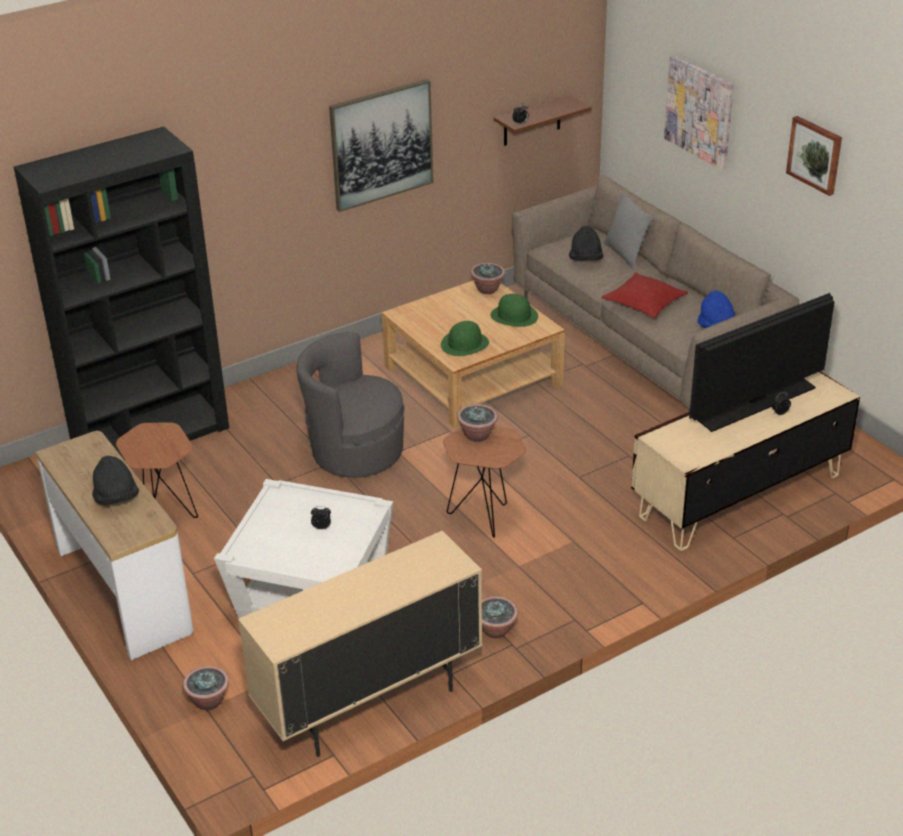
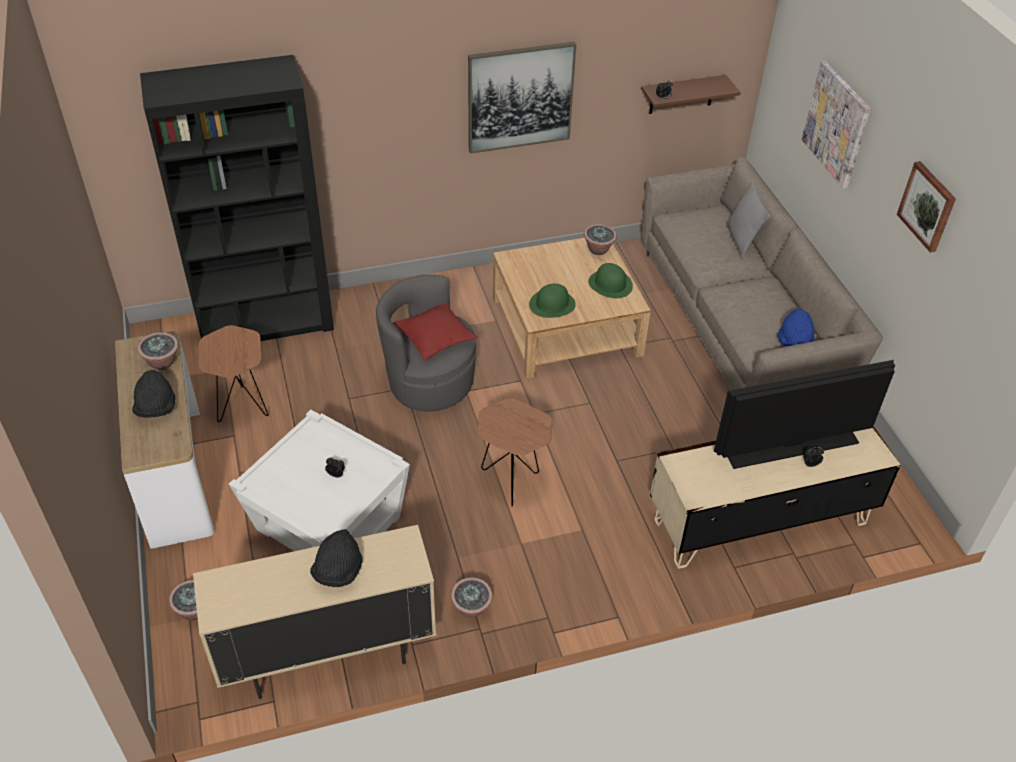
camera: 15 degrees right, 10 degrees up
(477, 435) = (513, 413): potted plant -> potted plant (162, 362)
(585, 260) = (700, 239): black hat -> black hat (338, 571)
(644, 303) = (736, 299): red pillow -> red pillow (435, 337)

